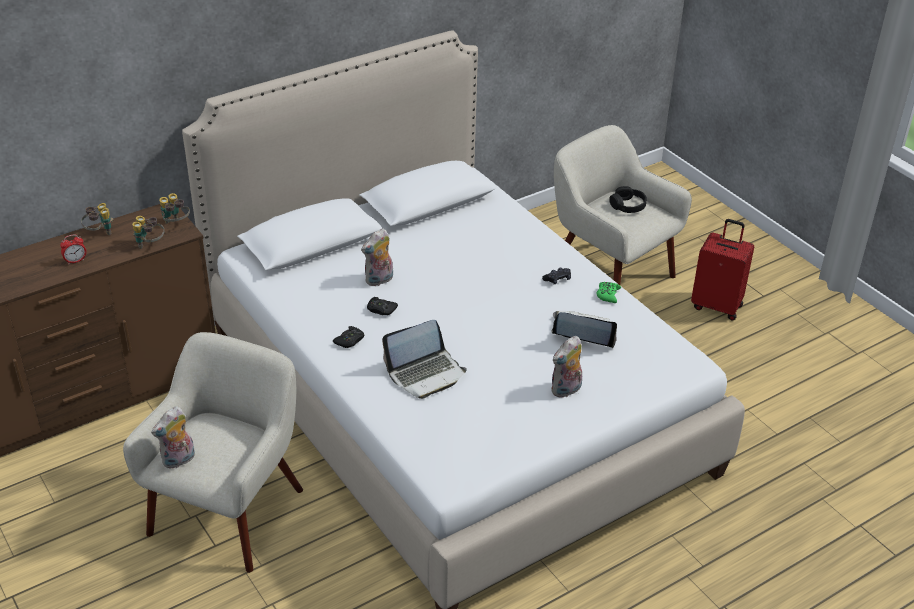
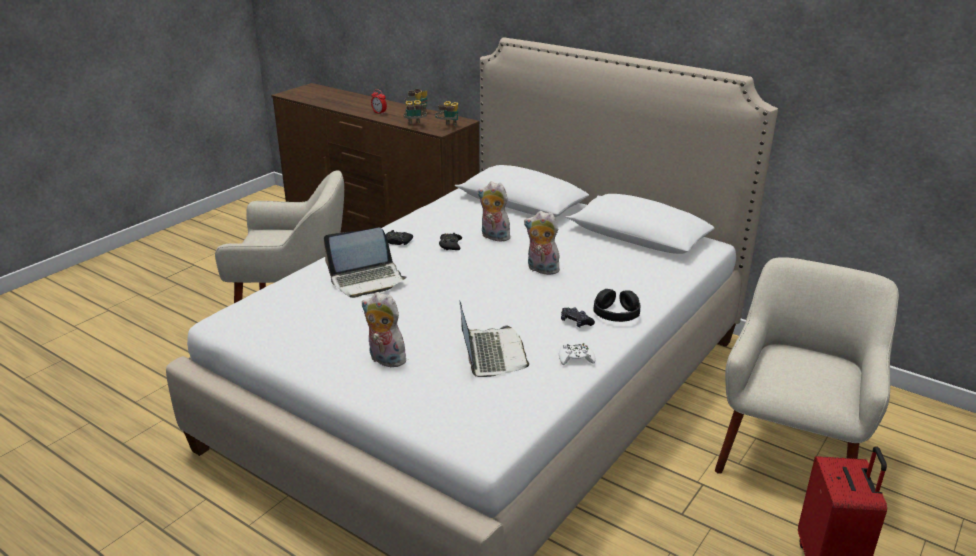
camera: 70 degrees right, 10 degrees down
(179, 460) = (258, 235): plush toy -> plush toy (541, 270)
(426, 374) = (367, 280): laptop -> laptop turned 60 degrees counterclockwise
(608, 295) = (576, 358): green game controller -> white game controller
(627, 206) = (823, 371): black headphones -> black headphones (616, 313)

